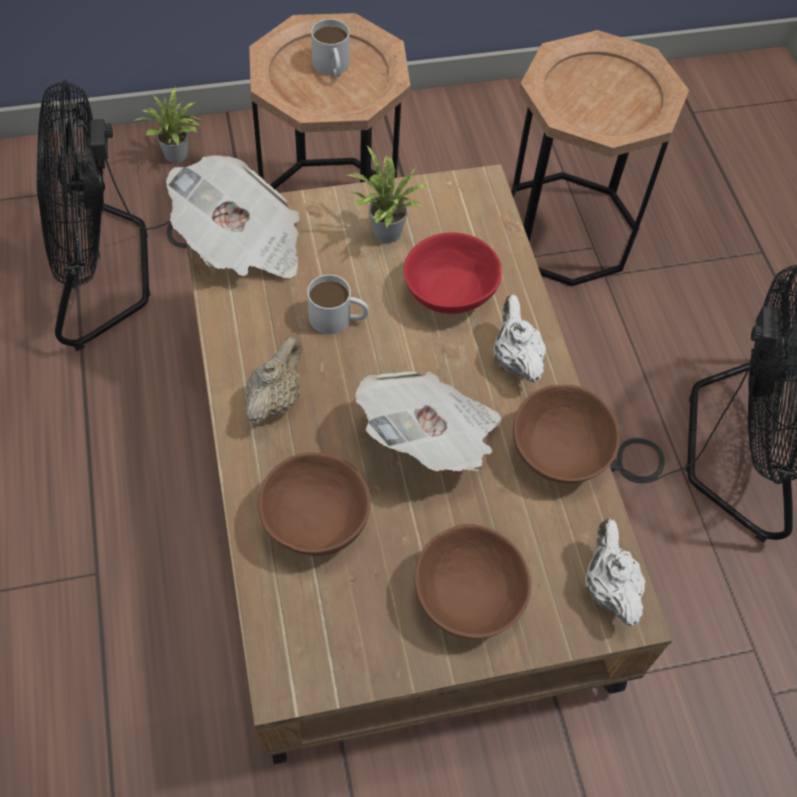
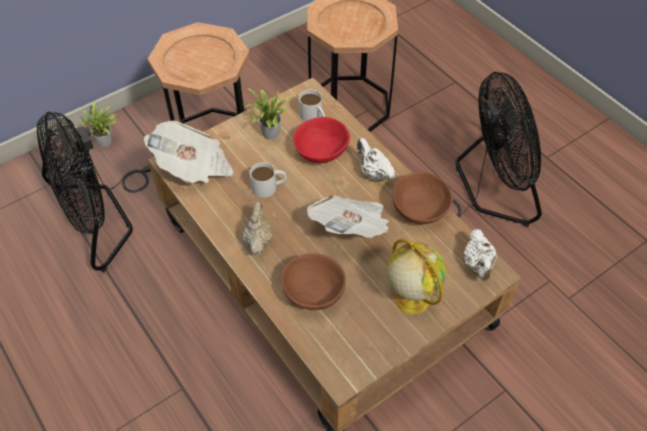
camera: 20 degrees left, 5 degrees down
(332, 67) = (199, 55): white mug -> white mug (313, 117)
(465, 595) = (411, 297): brown bowl -> globe
(608, 587) = (478, 265): white teapot -> white teapot turned 150 degrees counterclockwise

